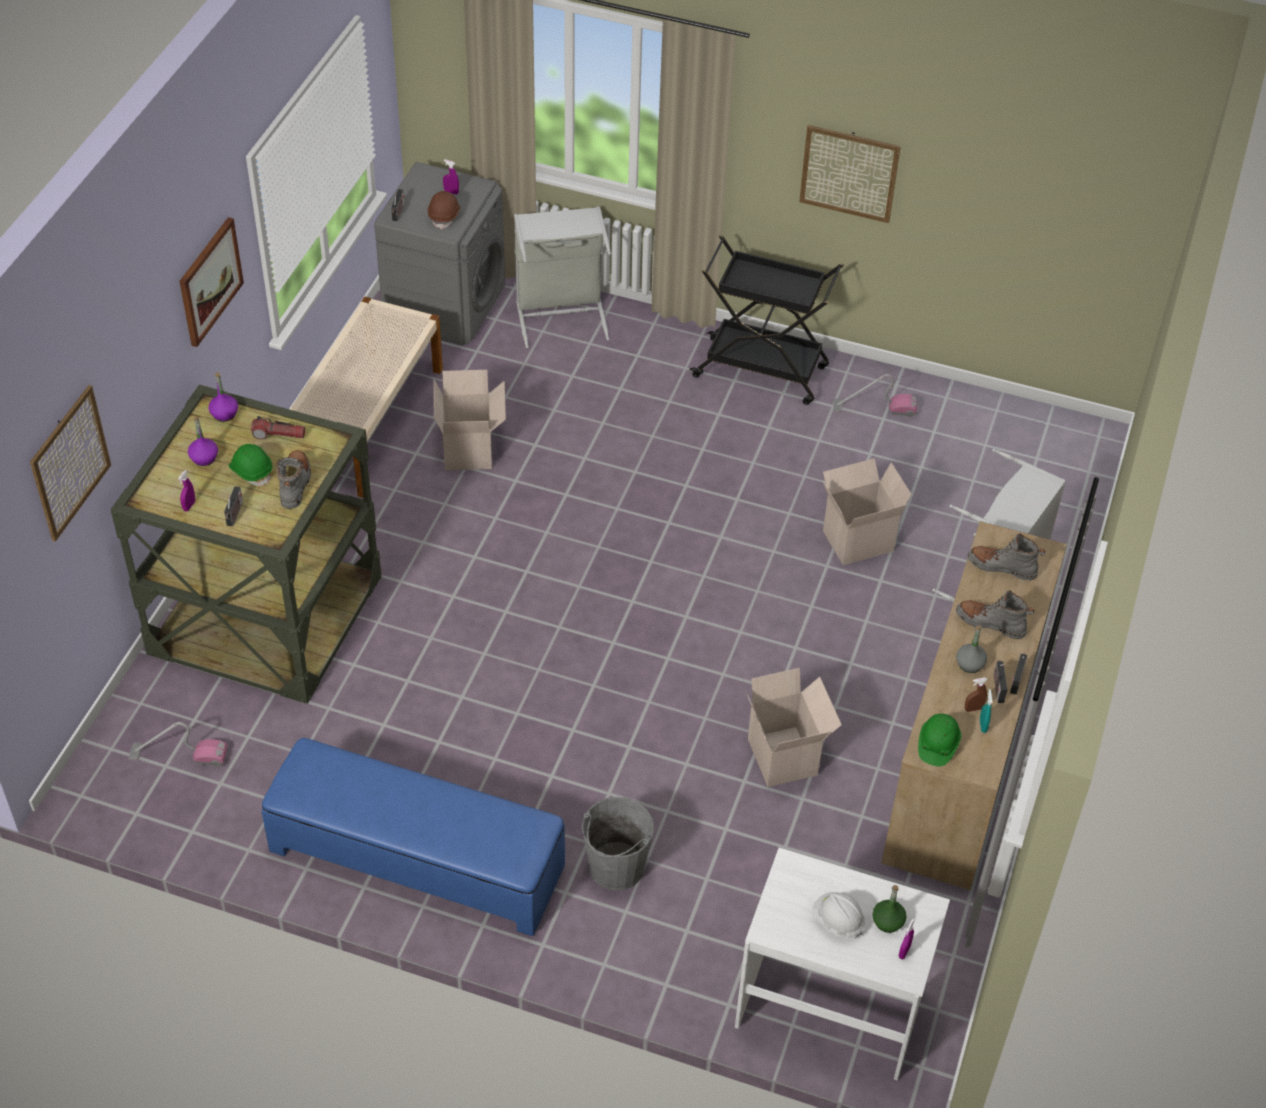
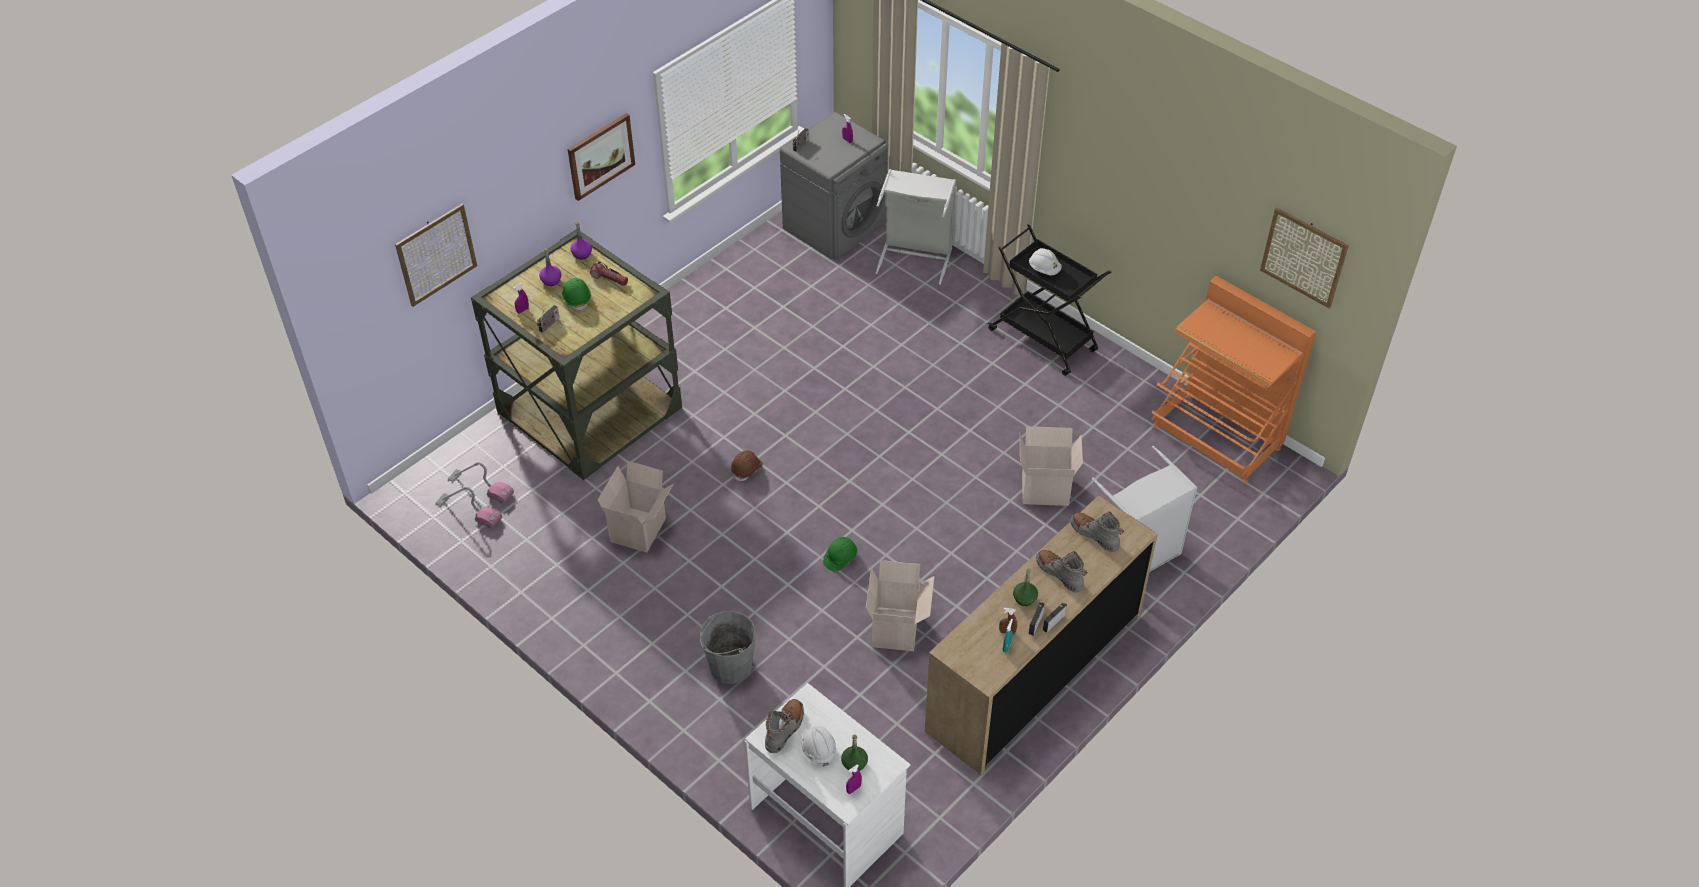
camera: 25 degrees right, 0 degrees up
(295, 484) = (600, 316): grey boot -> grey boot (784, 729)
(366, 421) = (732, 294): beige bench -> none
(415, 858) = (596, 611): blue bench -> none
(445, 216) = (832, 156): brown hard hat -> brown hard hat (747, 469)
(470, 451) = (793, 337): cardboard box -> cardboard box (639, 531)
(760, 284) = (1044, 269): none -> white hard hat
(849, 172) = (1127, 198): picture -> picture (1304, 256)
(874, 408) = (1116, 393): vacuum cleaner -> vacuum cleaner (469, 511)
(937, 745) = (963, 649): green hard hat -> green hard hat (840, 558)
(969, 664) = (1024, 598): grey bottle -> green bottle
(1005, 428) = (1214, 439): none -> orange shoe rack

